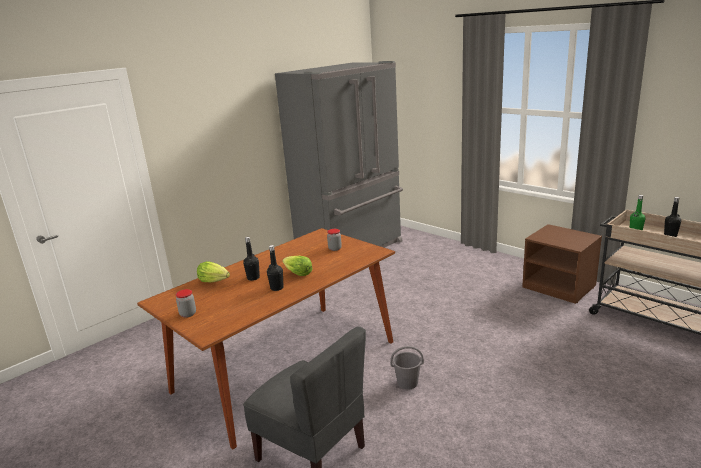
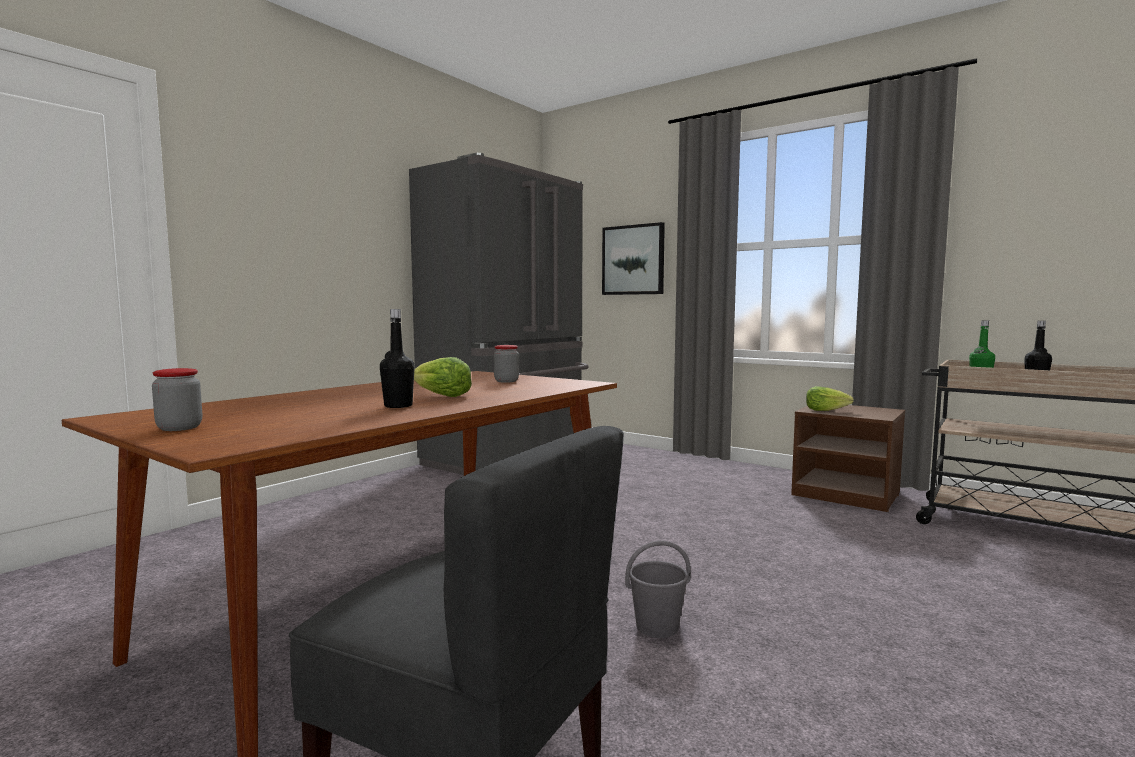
camera: 10 degrees left, 15 degrees down
(214, 281) = (262, 401): lettuce -> lettuce (826, 410)
(253, 278) = (348, 399): black bottle -> none
(434, 110) = (633, 260): none -> picture

